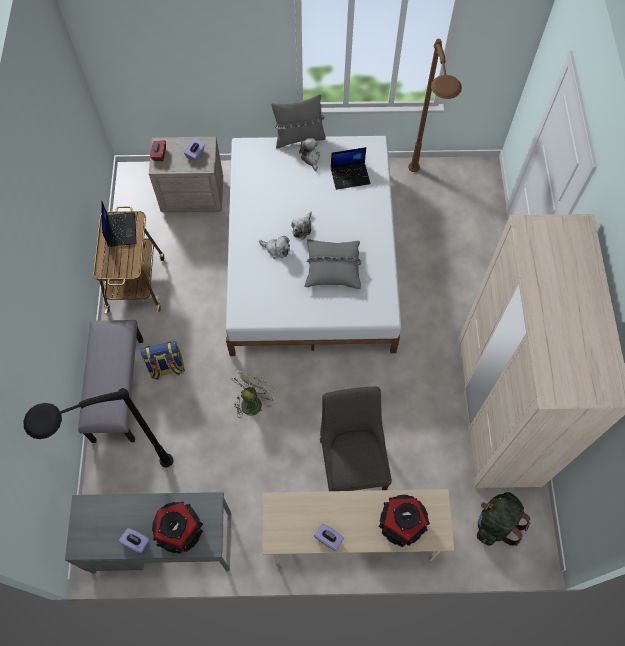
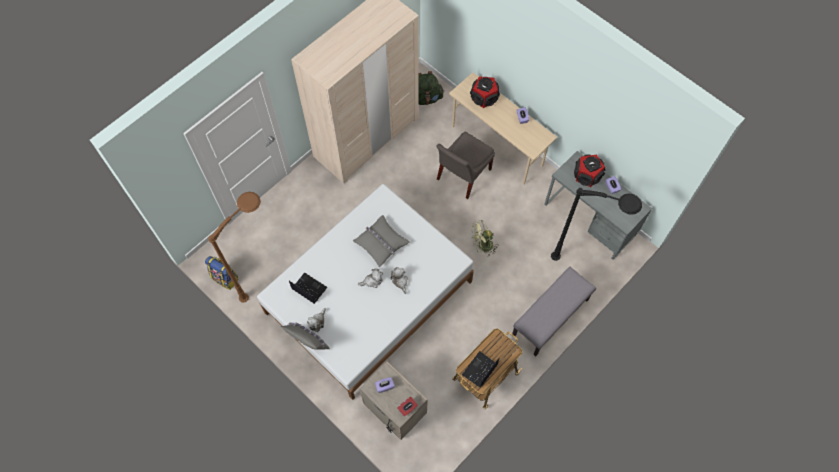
camera: 135 degrees left, 0 degrees up
(167, 368) = (512, 305): backpack -> backpack (225, 278)

